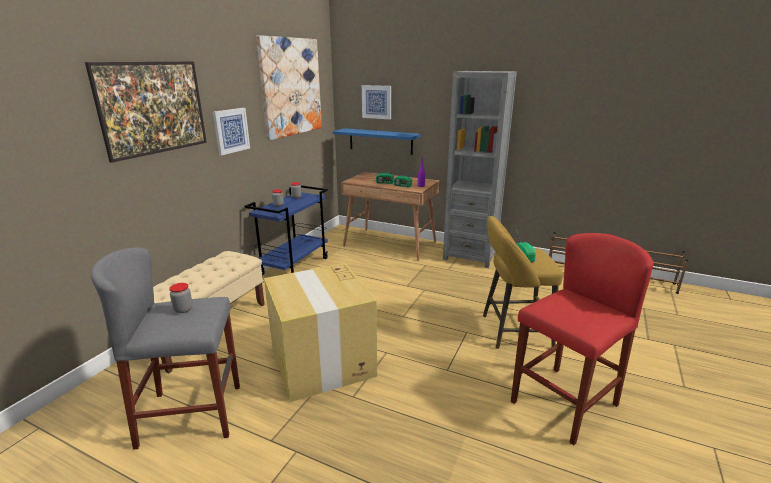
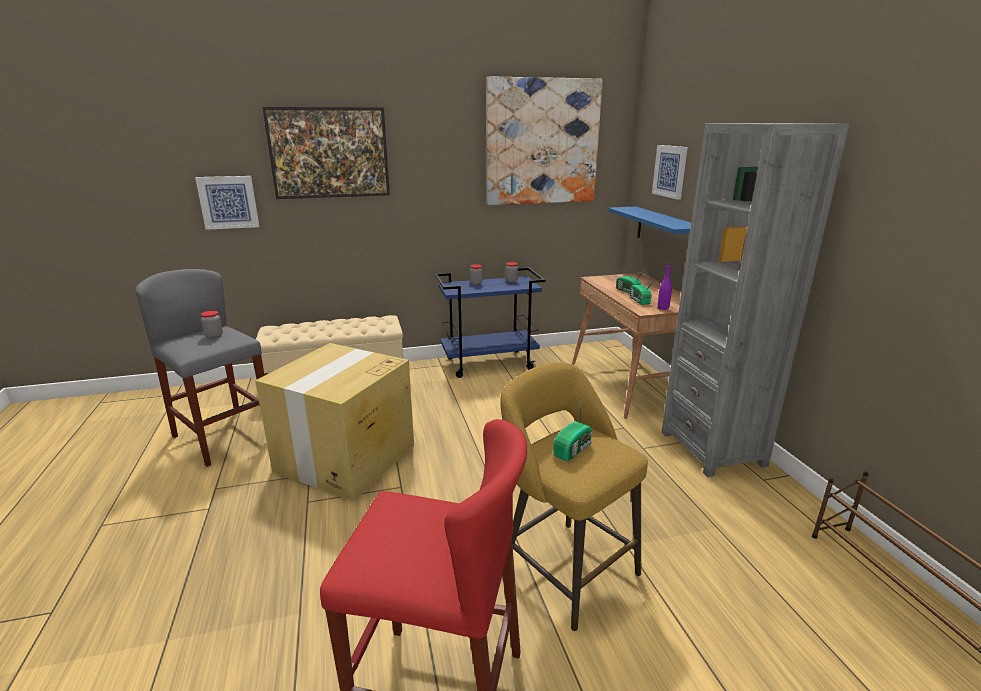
camera: 50 degrees right, 0 degrees up
(231, 130) = (429, 187): picture -> picture (228, 202)

